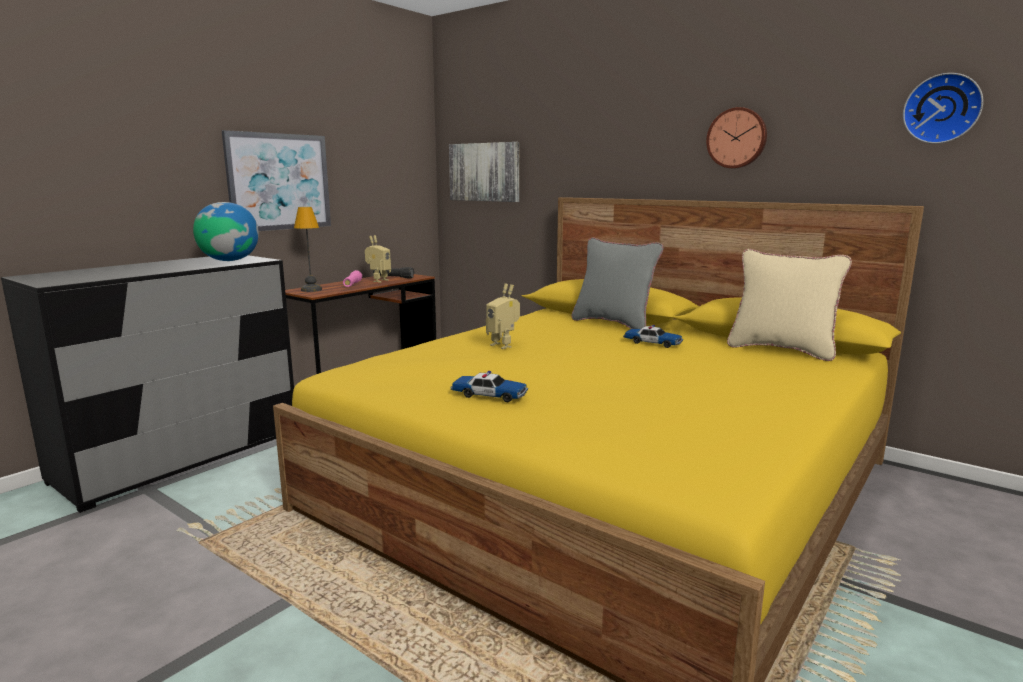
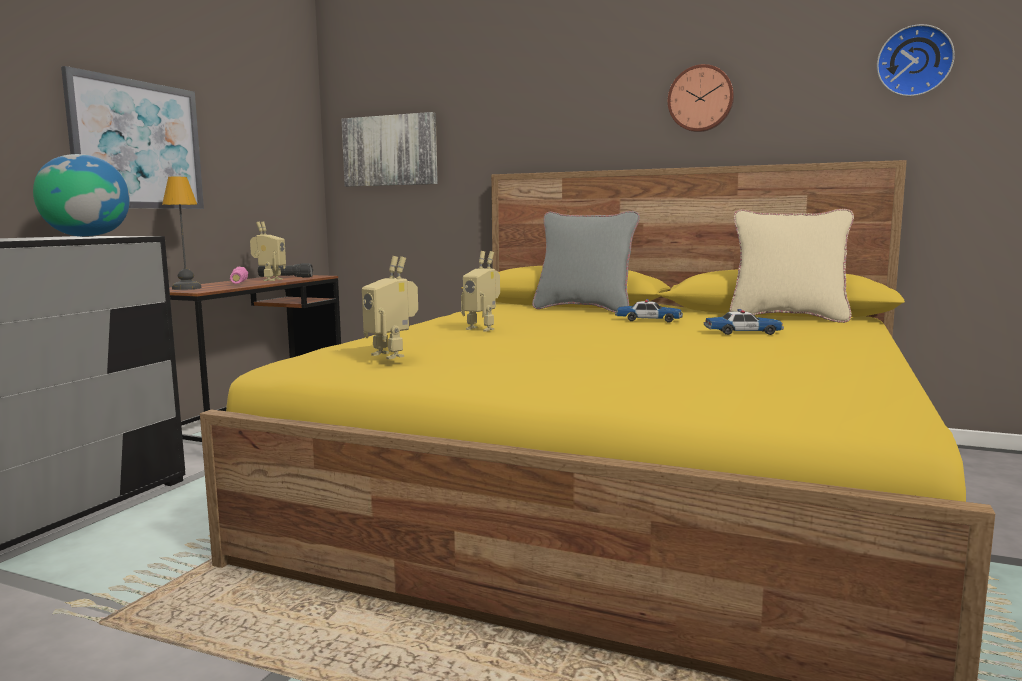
camera: 15 degrees left, 5 degrees down
(403, 375) = (392, 355): none -> toy robot
(489, 395) = (523, 365): toy car -> toy car (743, 332)

